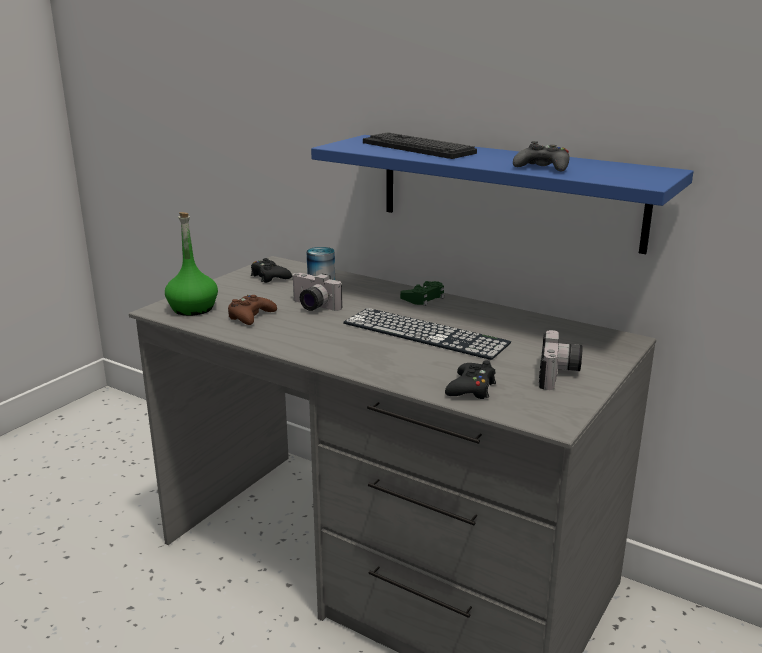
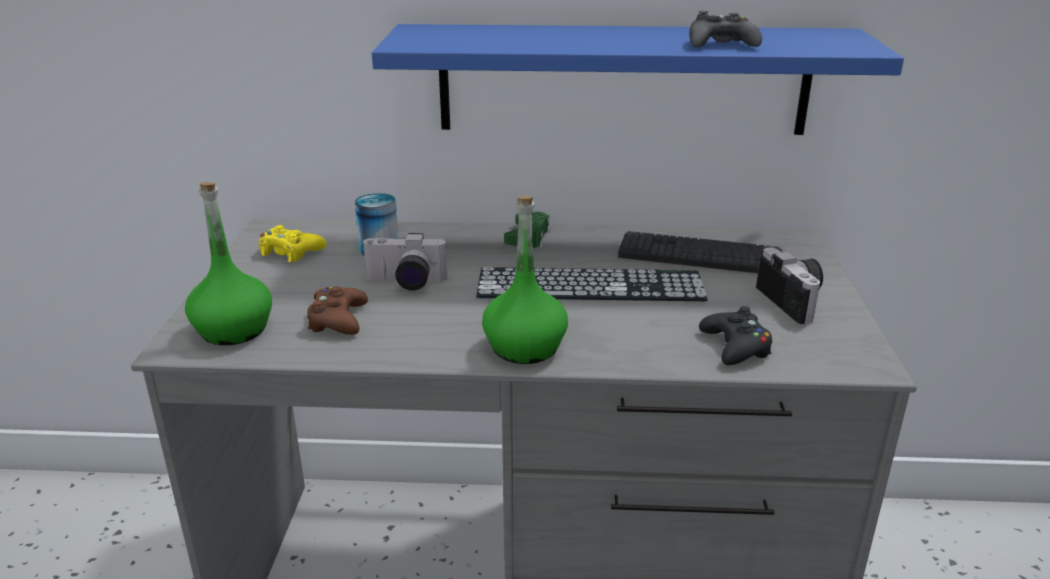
camera: 30 degrees left, 5 degrees up
(269, 277) = (290, 252): black game controller -> yellow game controller
(335, 355) = (524, 347): none -> green bottle
(417, 148) = (515, 35): keyboard -> keyboard (699, 255)

